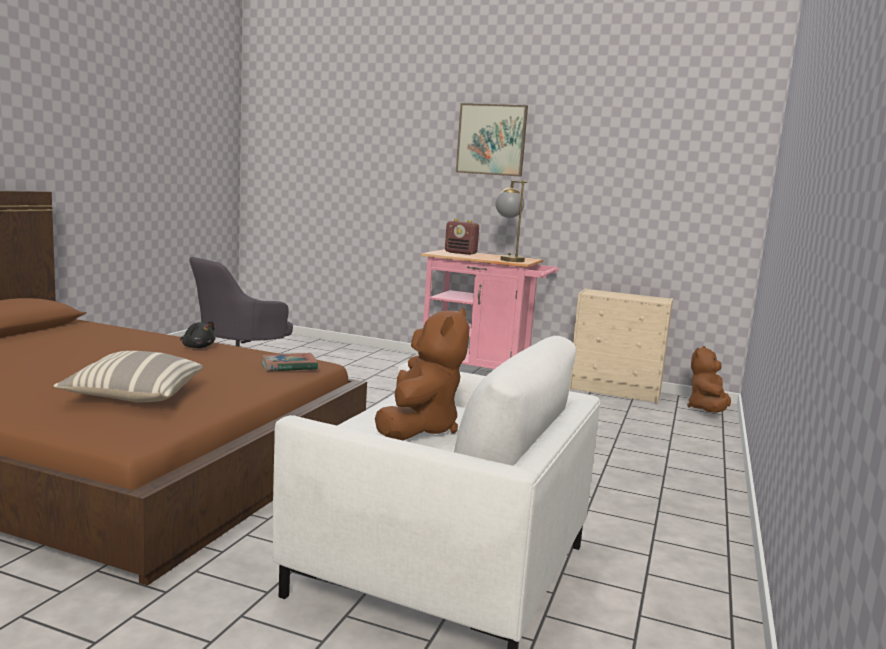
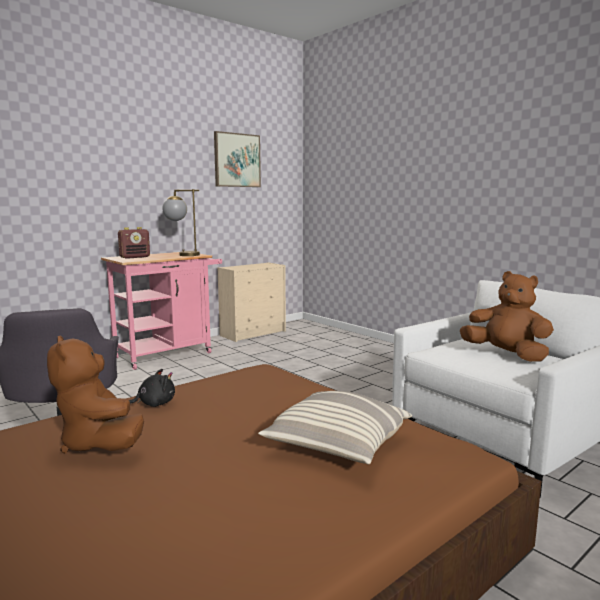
camera: 60 degrees left, 0 degrees up
(289, 366) = (270, 377): book -> none
(491, 140) = (128, 155): picture -> picture (237, 160)
(708, 411) = (307, 326): brown plush toy -> brown plush toy (99, 443)

